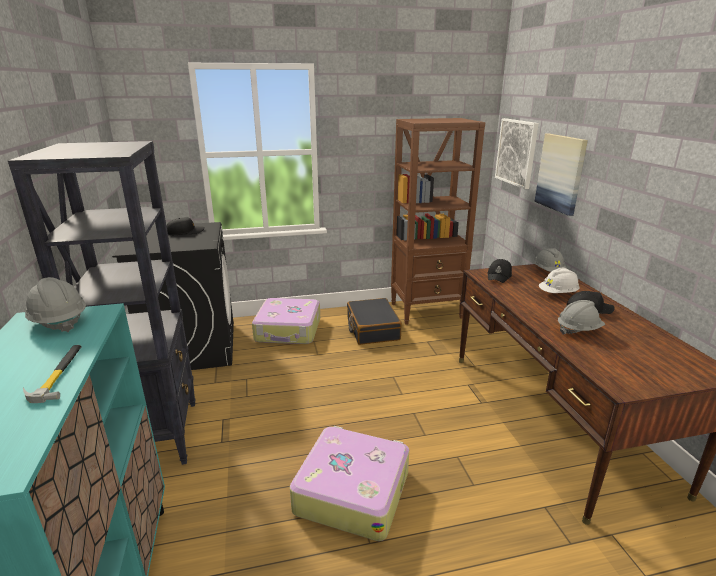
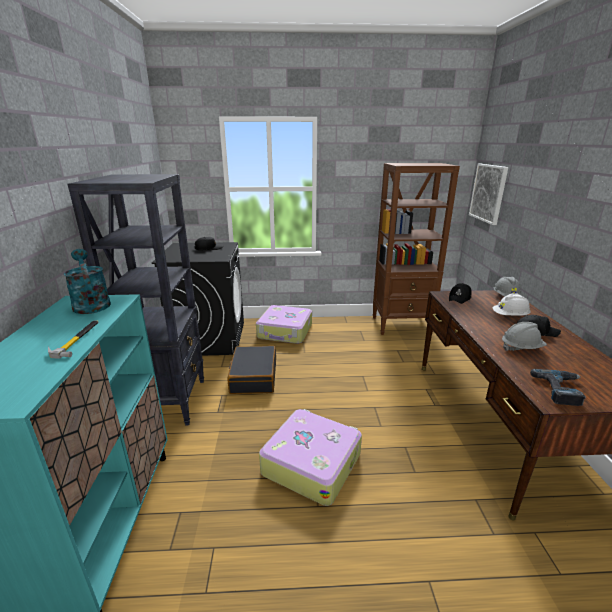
camera: 10 degrees right, 0 degrees up
(59, 321) = (91, 303): grey hard hat -> turquoise watering can
(372, 329) = (352, 336): black suitcase -> black suitcase (253, 377)
(561, 173) = (524, 211): picture -> none
(630, 374) = (561, 390): none -> power drill

